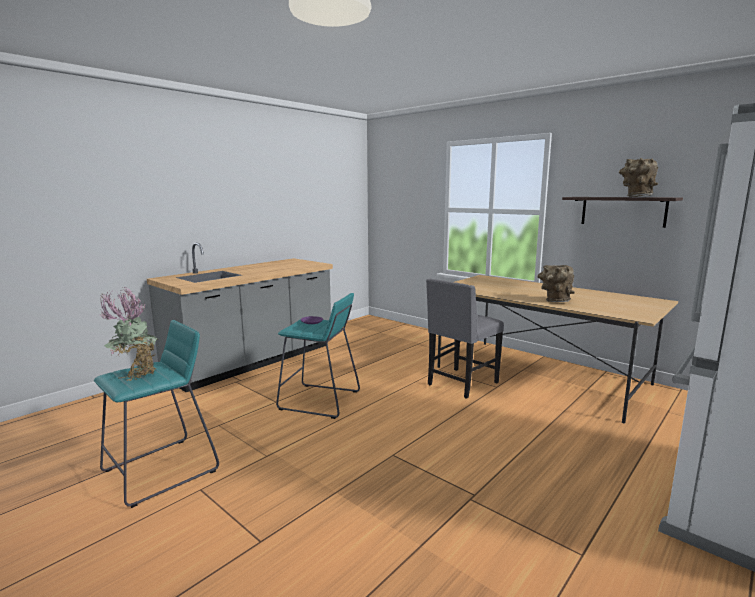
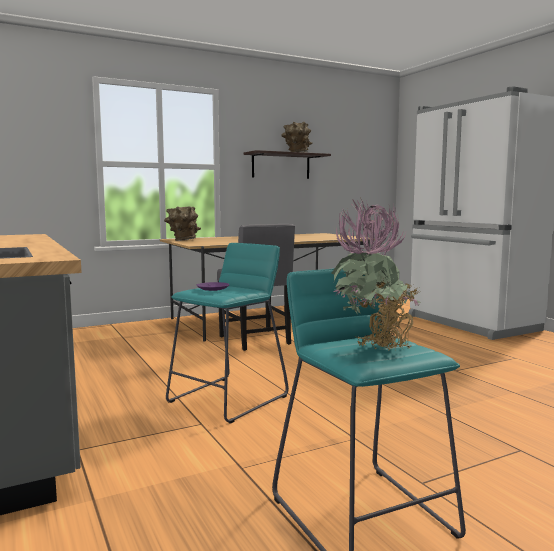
camera: 70 degrees left, 5 degrees down
(554, 301) = (297, 239): brown vase -> brown vase (182, 240)

